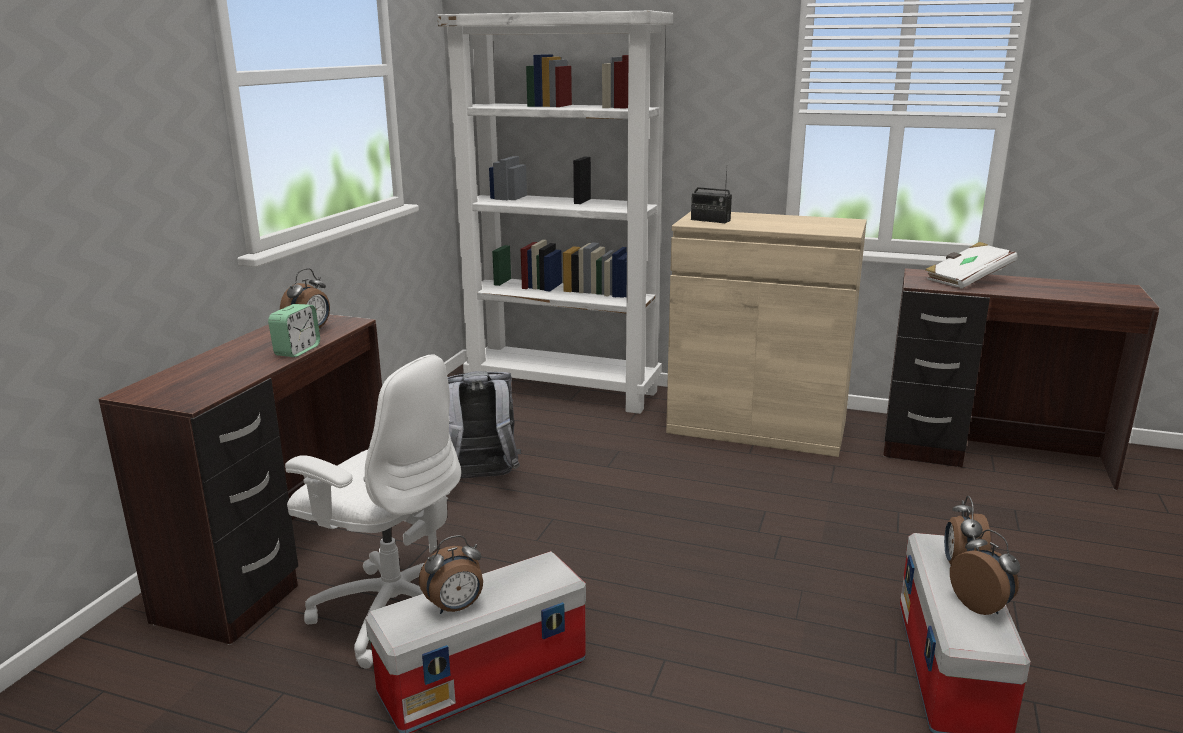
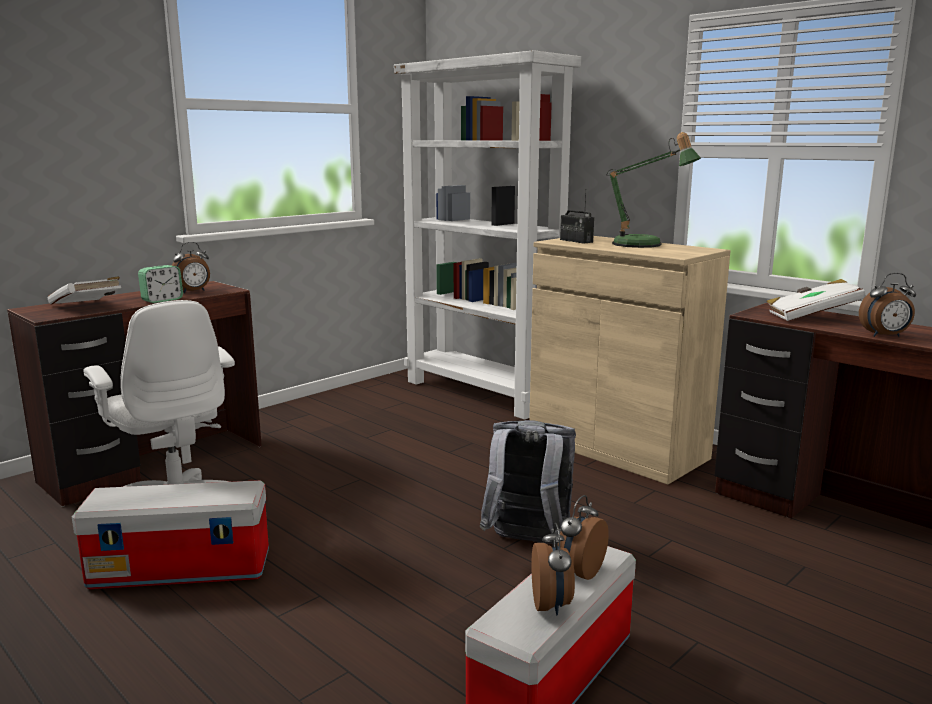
camera: 25 degrees right, 5 degrees down
(217, 377) = (88, 307): none -> white book
(455, 608) = (146, 499): alarm clock -> alarm clock (885, 336)
(480, 479) = (341, 442): grey backpack -> grey backpack (528, 543)
(785, 220) = (644, 245): none -> table lamp

